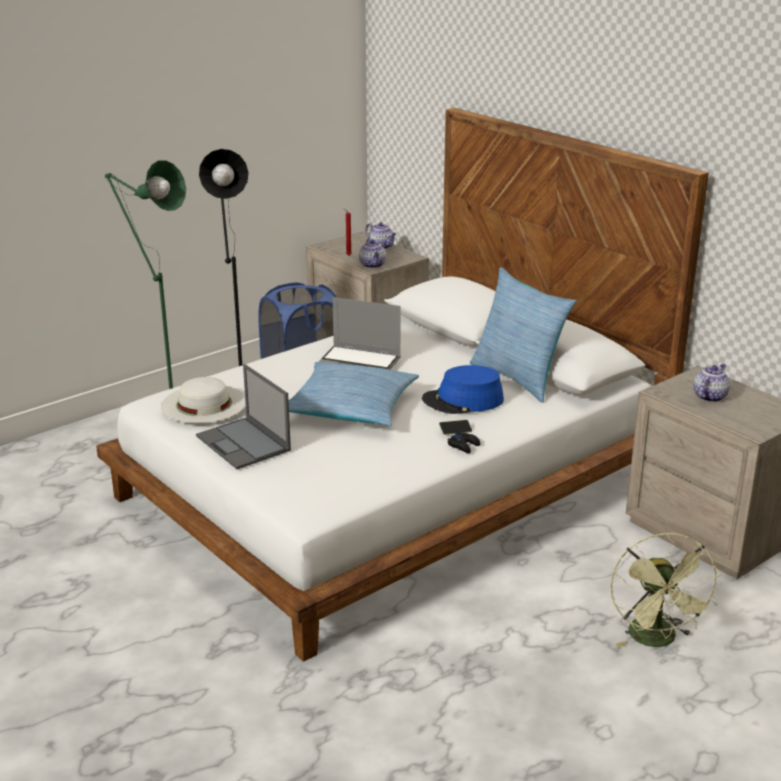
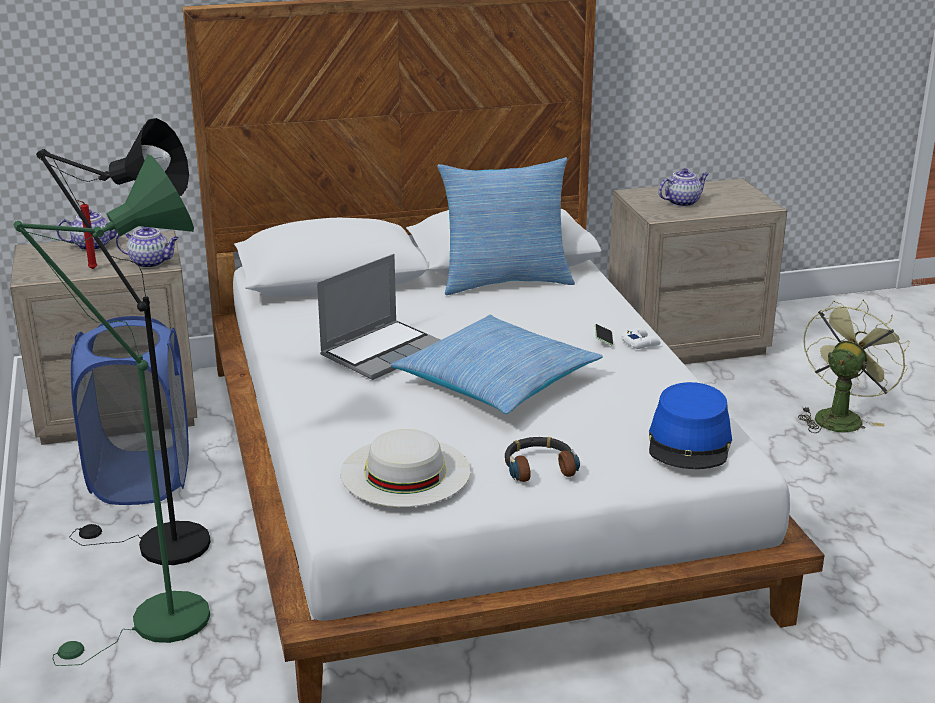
camera: 65 degrees left, 0 degrees up
(244, 443) = (539, 467): laptop -> headphones
(463, 401) = (537, 318): blue hat -> blue hat (690, 442)
(464, 446) = (640, 343): black game controller -> white game controller
(657, 640) = (840, 416): green fan -> green fan turned 75 degrees counterclockwise
(709, 396) = (682, 202): teapot -> teapot turned 90 degrees clockwise

